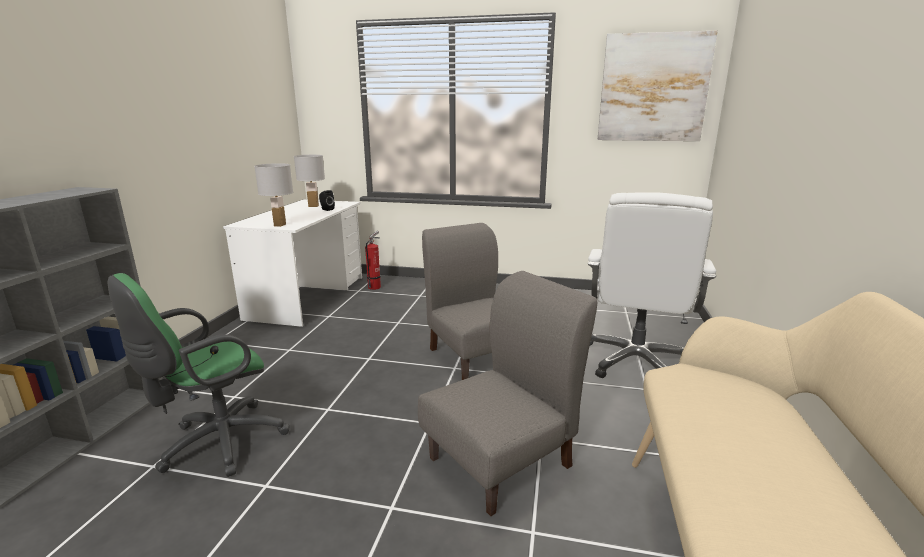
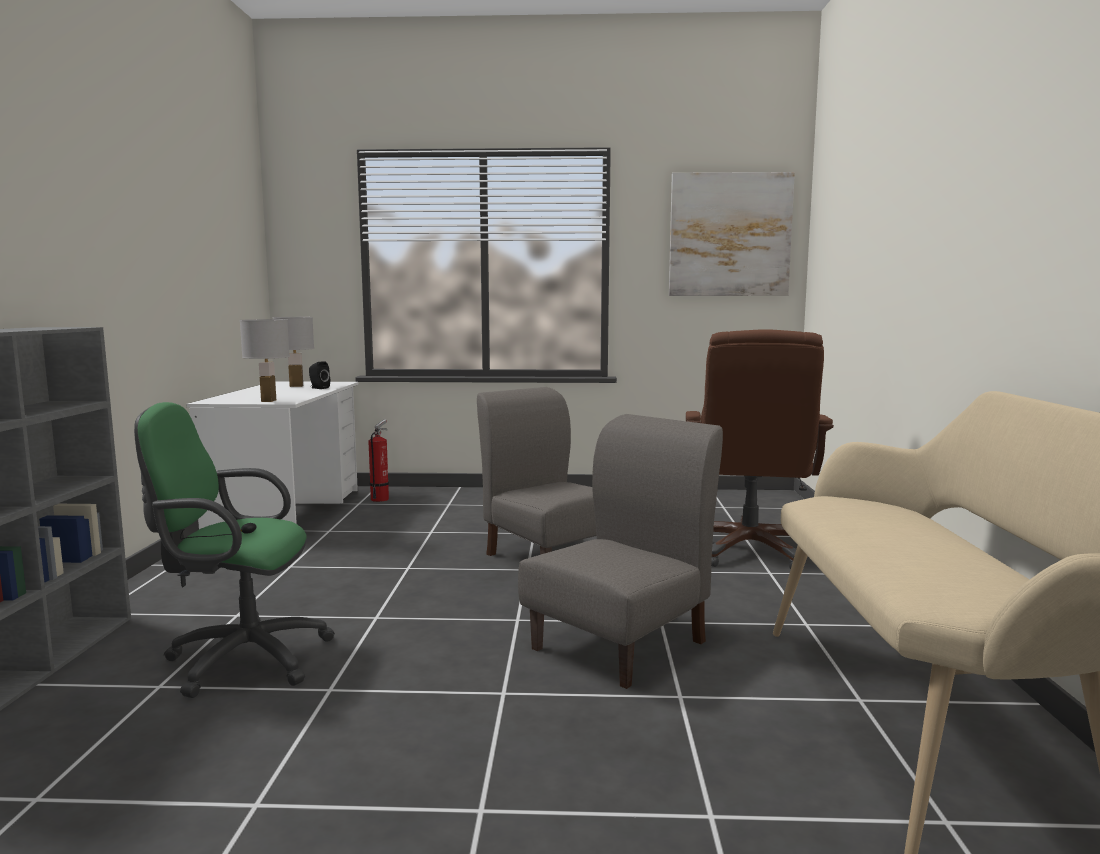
camera: 10 degrees left, 10 degrees down
(217, 444) = (240, 659): green office chair -> green office chair turned 60 degrees clockwise
(635, 362) = (749, 550): white office chair -> brown office chair

